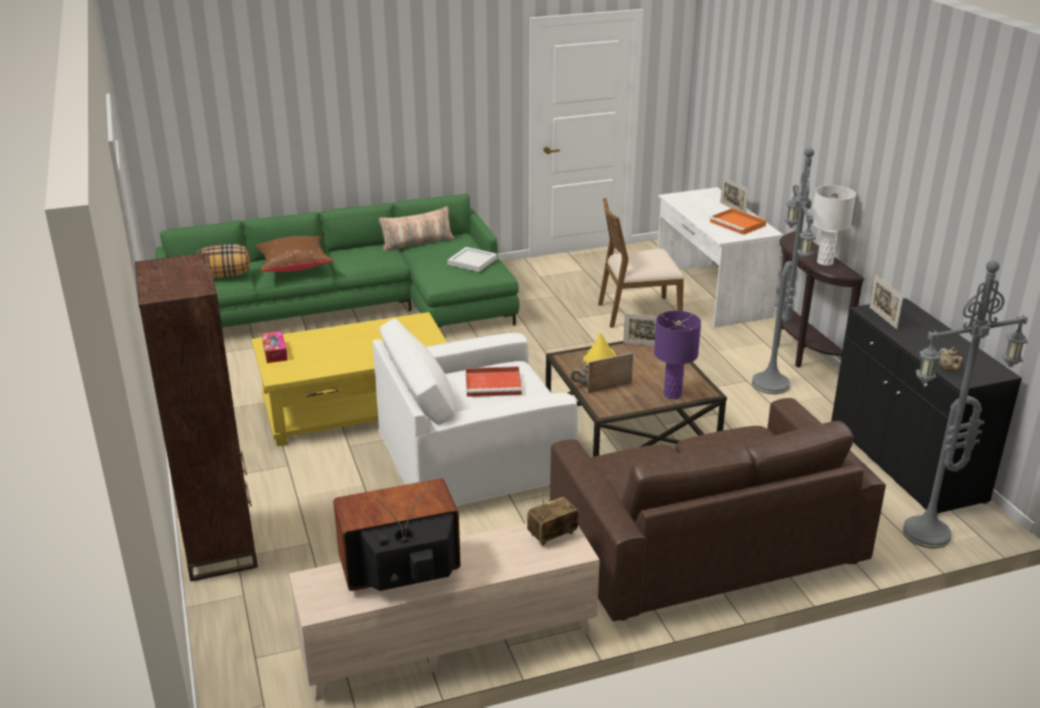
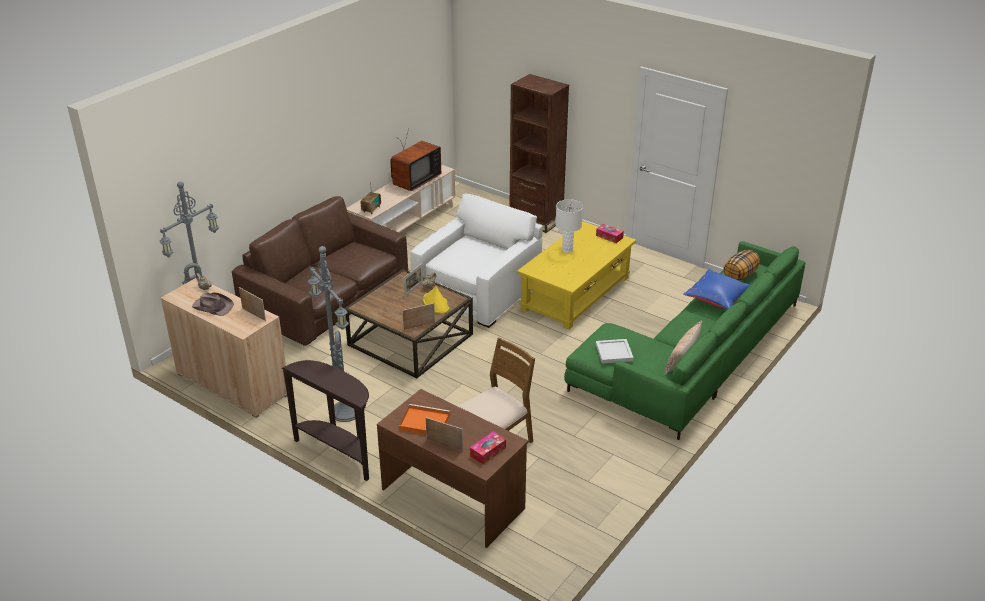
camera: 145 degrees right, 5 degrees up
(294, 266) = (717, 299): brown pillow -> blue pillow
(494, 384) = (469, 255): red tray -> none
(672, 394) = (375, 298): purple table lamp -> none
(699, 197) = (488, 451): none -> tissue box
(711, 294) = (453, 498): white desk -> brown desk
(824, 262) = (318, 372): white table lamp -> white table lamp (567, 250)
(905, 462) = (233, 384): black cabinet -> beige cabinet
(939, 342) = (213, 306): none -> brown hat

